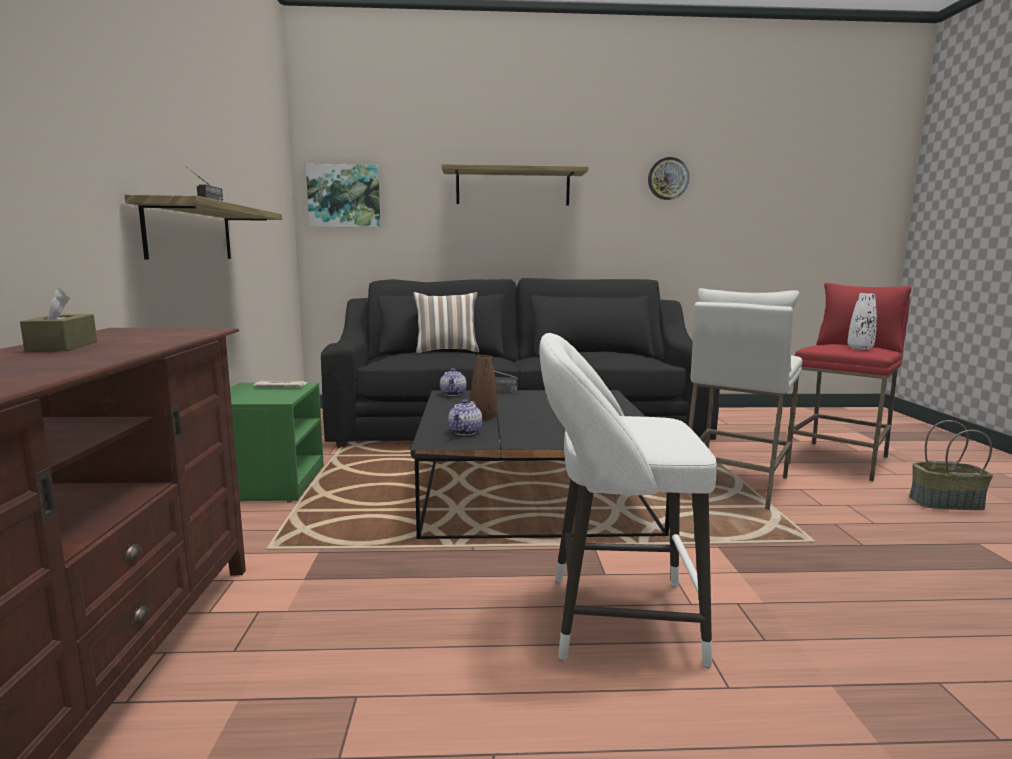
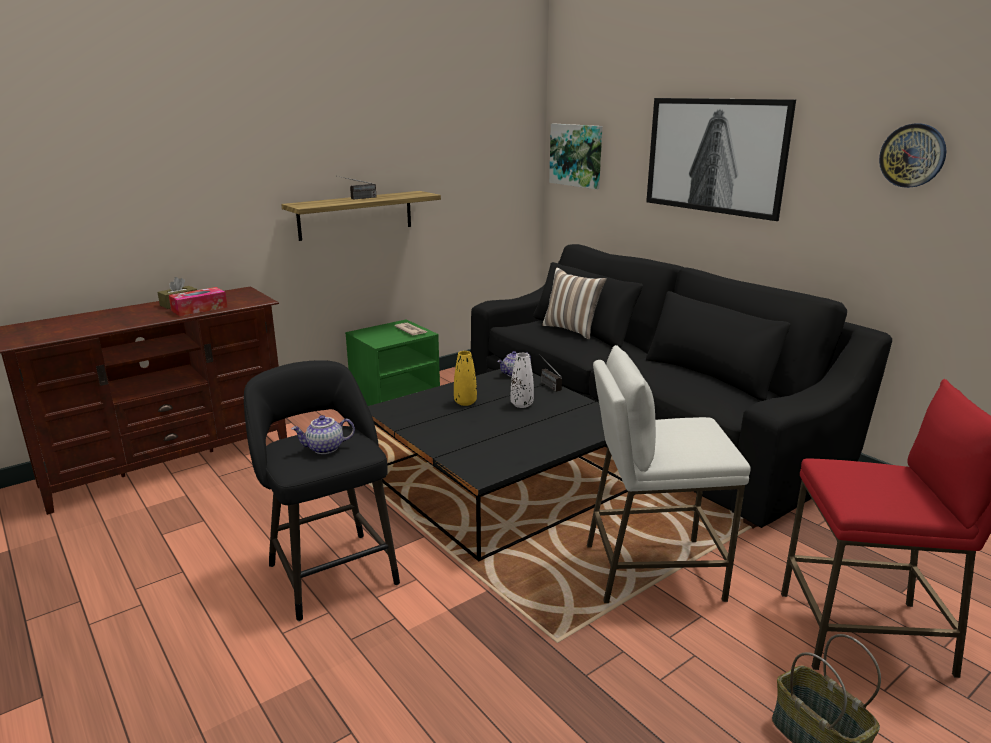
camera: 55 degrees right, 10 degrees up
(139, 343) = (199, 309): none -> tissue box
(466, 432) = (417, 410): teapot -> teapot (325, 449)
(483, 416) = (465, 402): brown vase -> yellow vase
(513, 187) = (715, 156): shelf -> picture
(612, 618) = (330, 570): white stool -> black stool
(860, 348) = (871, 491): white vase -> white vase (521, 404)

